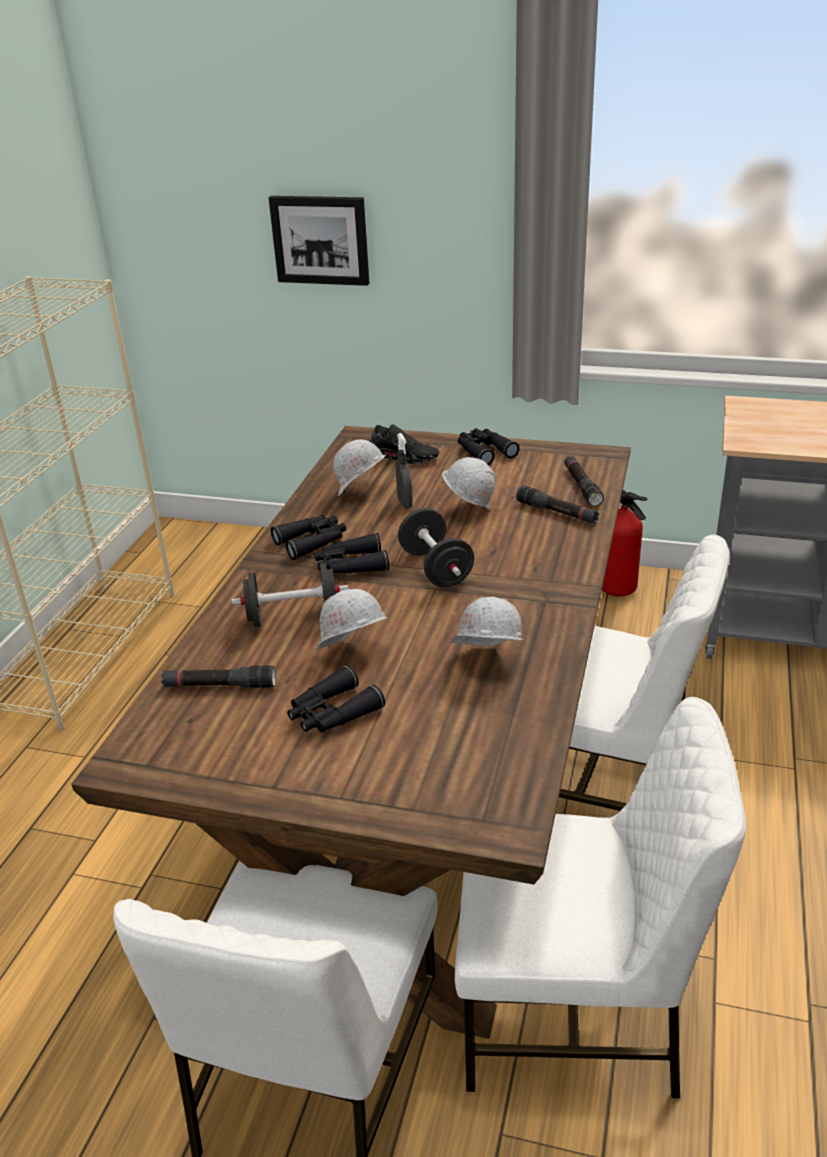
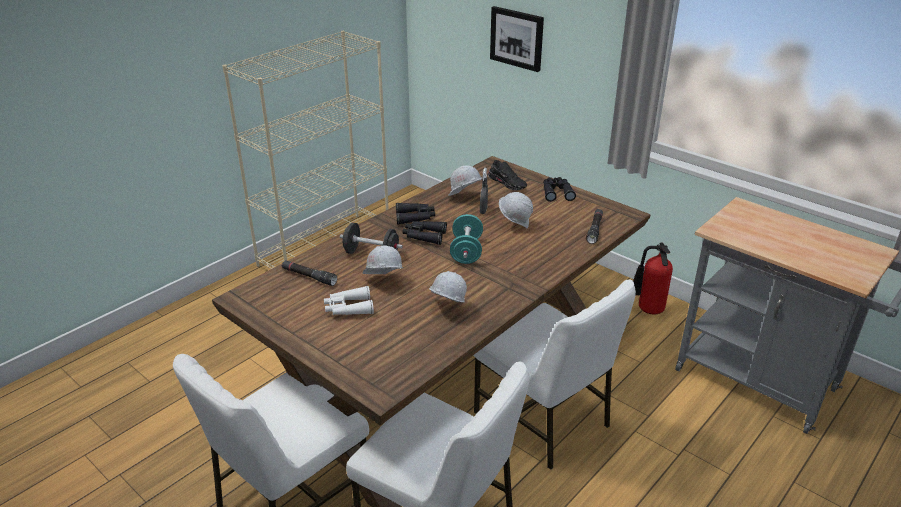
camera: 25 degrees right, 0 degrees up
(332, 713) = (348, 308): black binoculars -> white binoculars
(436, 568) = (466, 251): black dumbbell -> turquoise dumbbell
(557, 512) = (564, 241): black flashlight -> none

